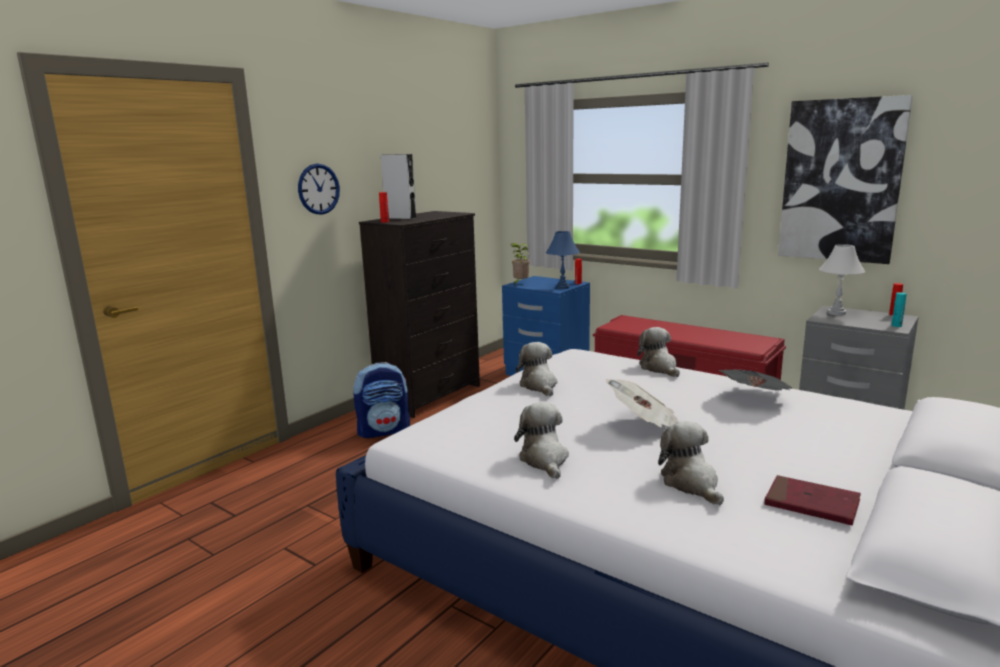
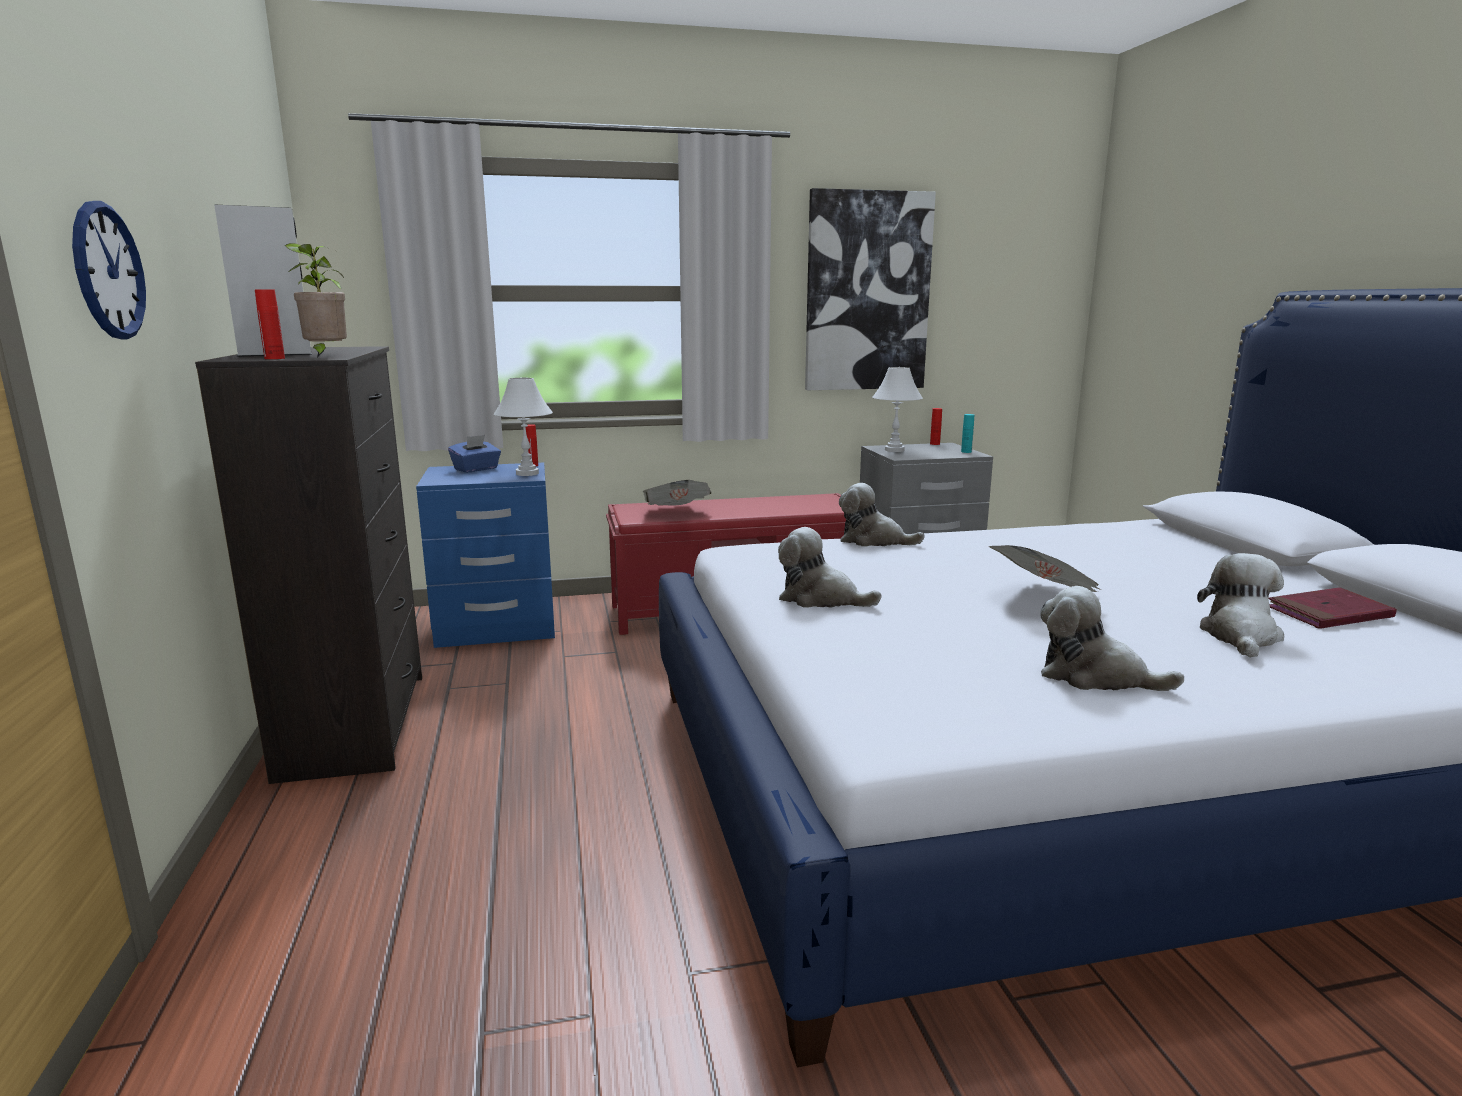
camera: 50 degrees left, 0 degrees up
(384, 431) = (377, 816): backpack -> none
(520, 283) = (441, 479): potted plant -> potted plant (325, 356)
(548, 281) = (476, 469): none -> blue tissue box
(562, 287) = (527, 473): blue table lamp -> white table lamp
(691, 483) = (1240, 636): plush toy -> plush toy turned 90 degrees clockwise
(755, 398) = (1031, 543): newspaper -> newspaper (677, 513)

